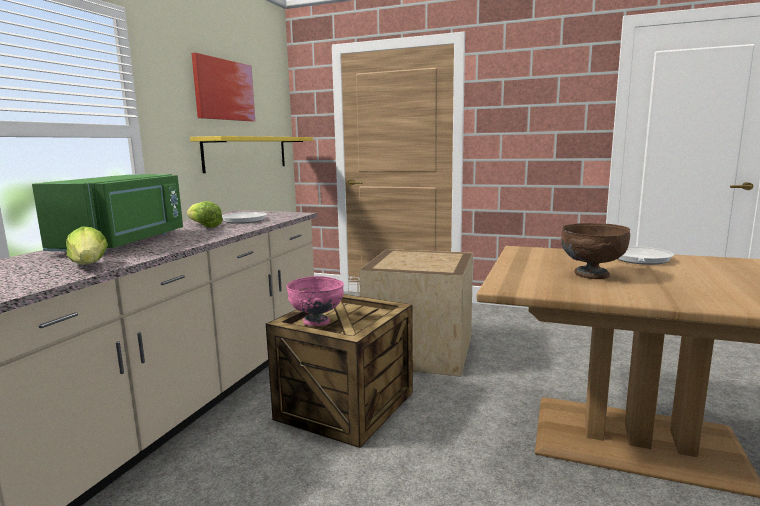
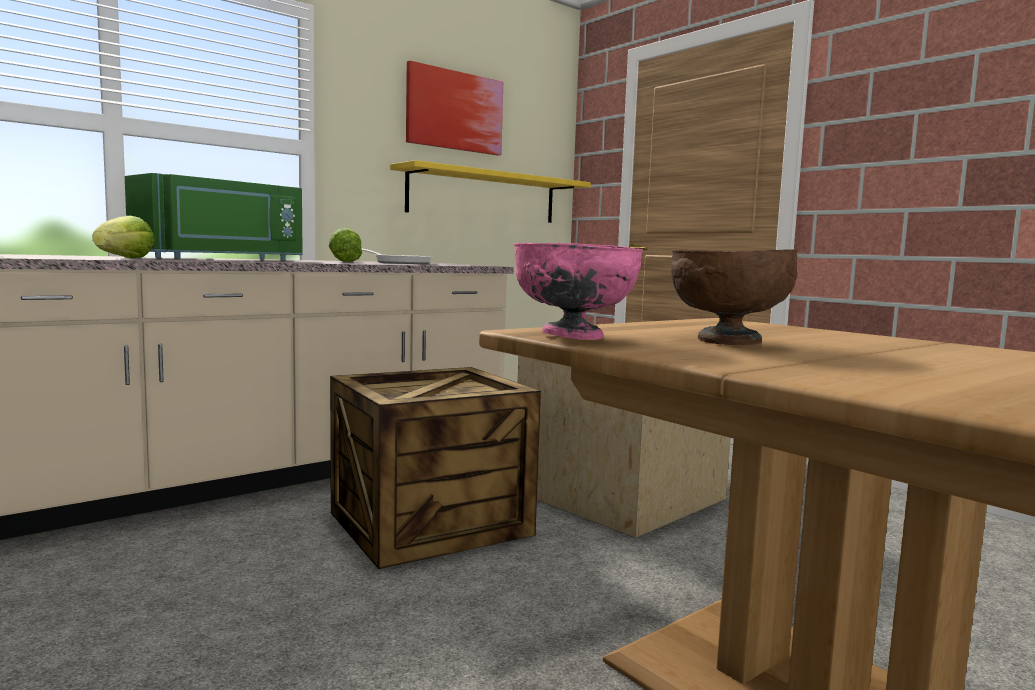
camera: 30 degrees right, 5 degrees down
(316, 322) = (394, 388): pink bowl -> pink bowl (573, 336)
(639, 260) = (900, 344): frying pan -> none

